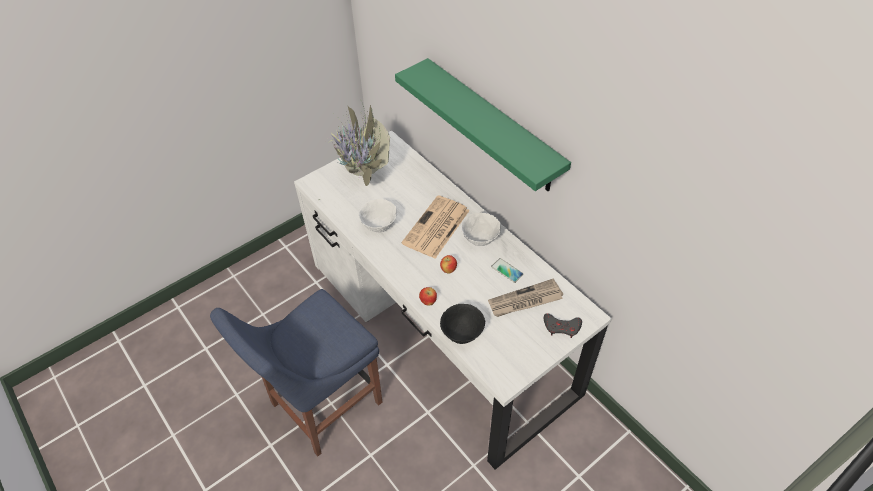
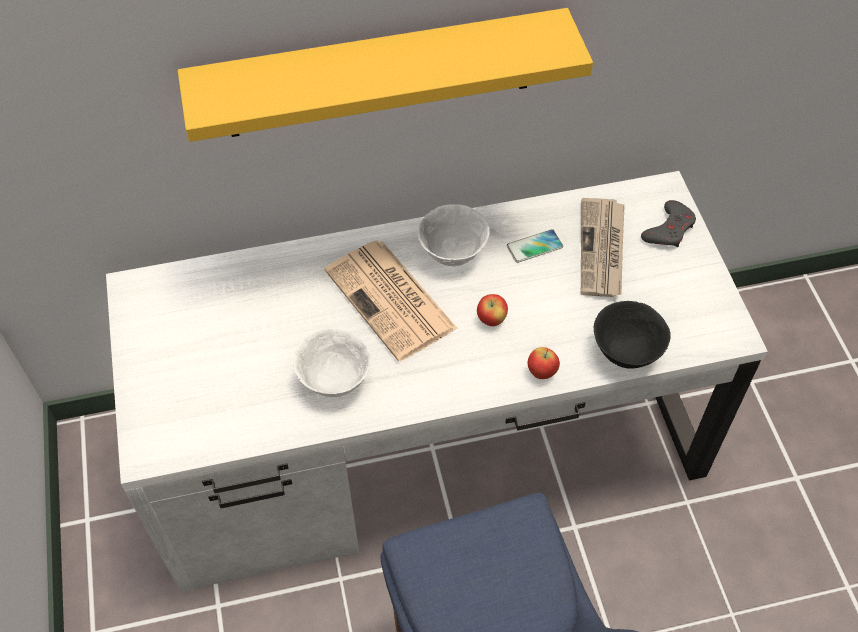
camera: 65 degrees left, 5 degrees up
(363, 177) = (197, 362): potted plant -> none
(492, 126) = (379, 74): green shelf -> yellow shelf

